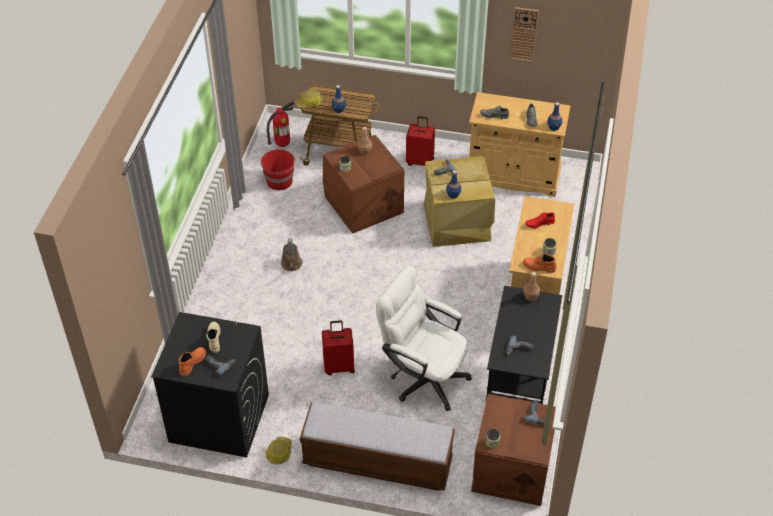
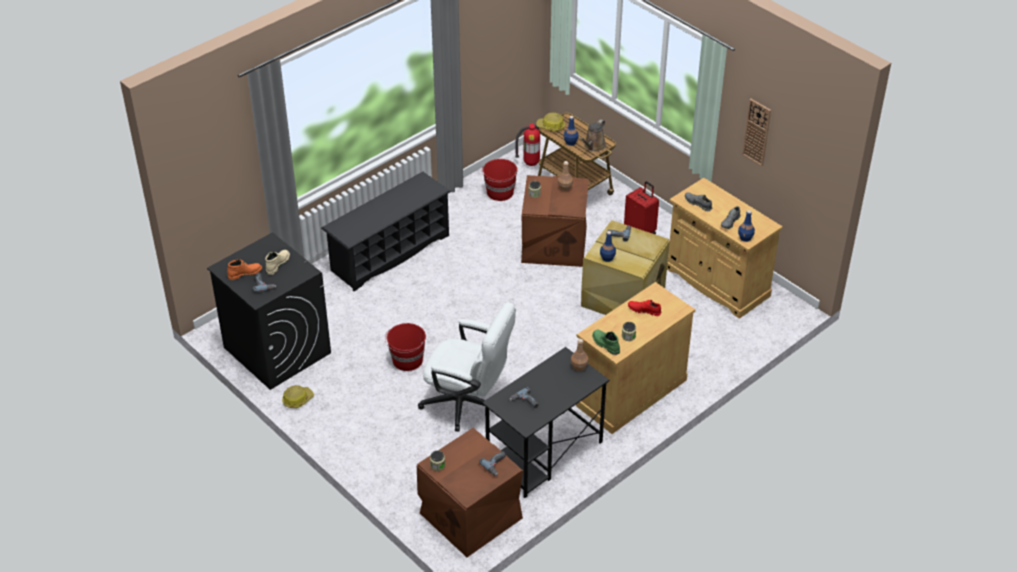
camera: 35 degrees right, 5 degrees down
(236, 279) = (389, 253): none -> black shoe rack
(291, 265) = (445, 263): brown watering can -> brown watering can (593, 146)
(339, 366) = (407, 360): red suitcase -> red bucket
(377, 462) = (366, 449): bench -> none
(422, 376) = (468, 404): white office chair -> white office chair turned 135 degrees clockwise
(538, 267) = (605, 344): orange boot -> green boot

